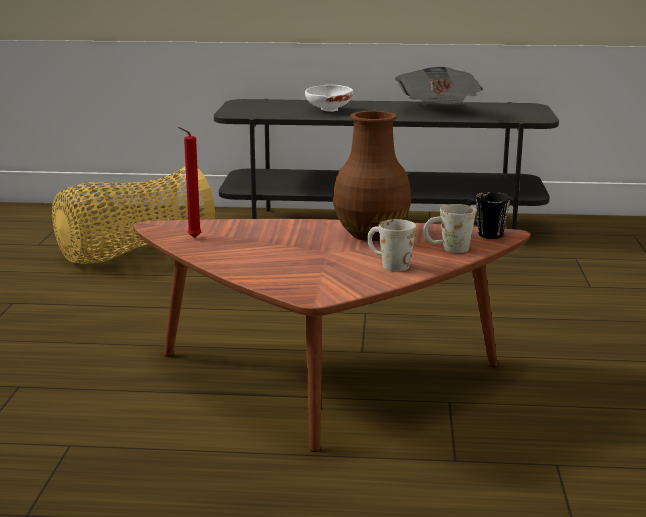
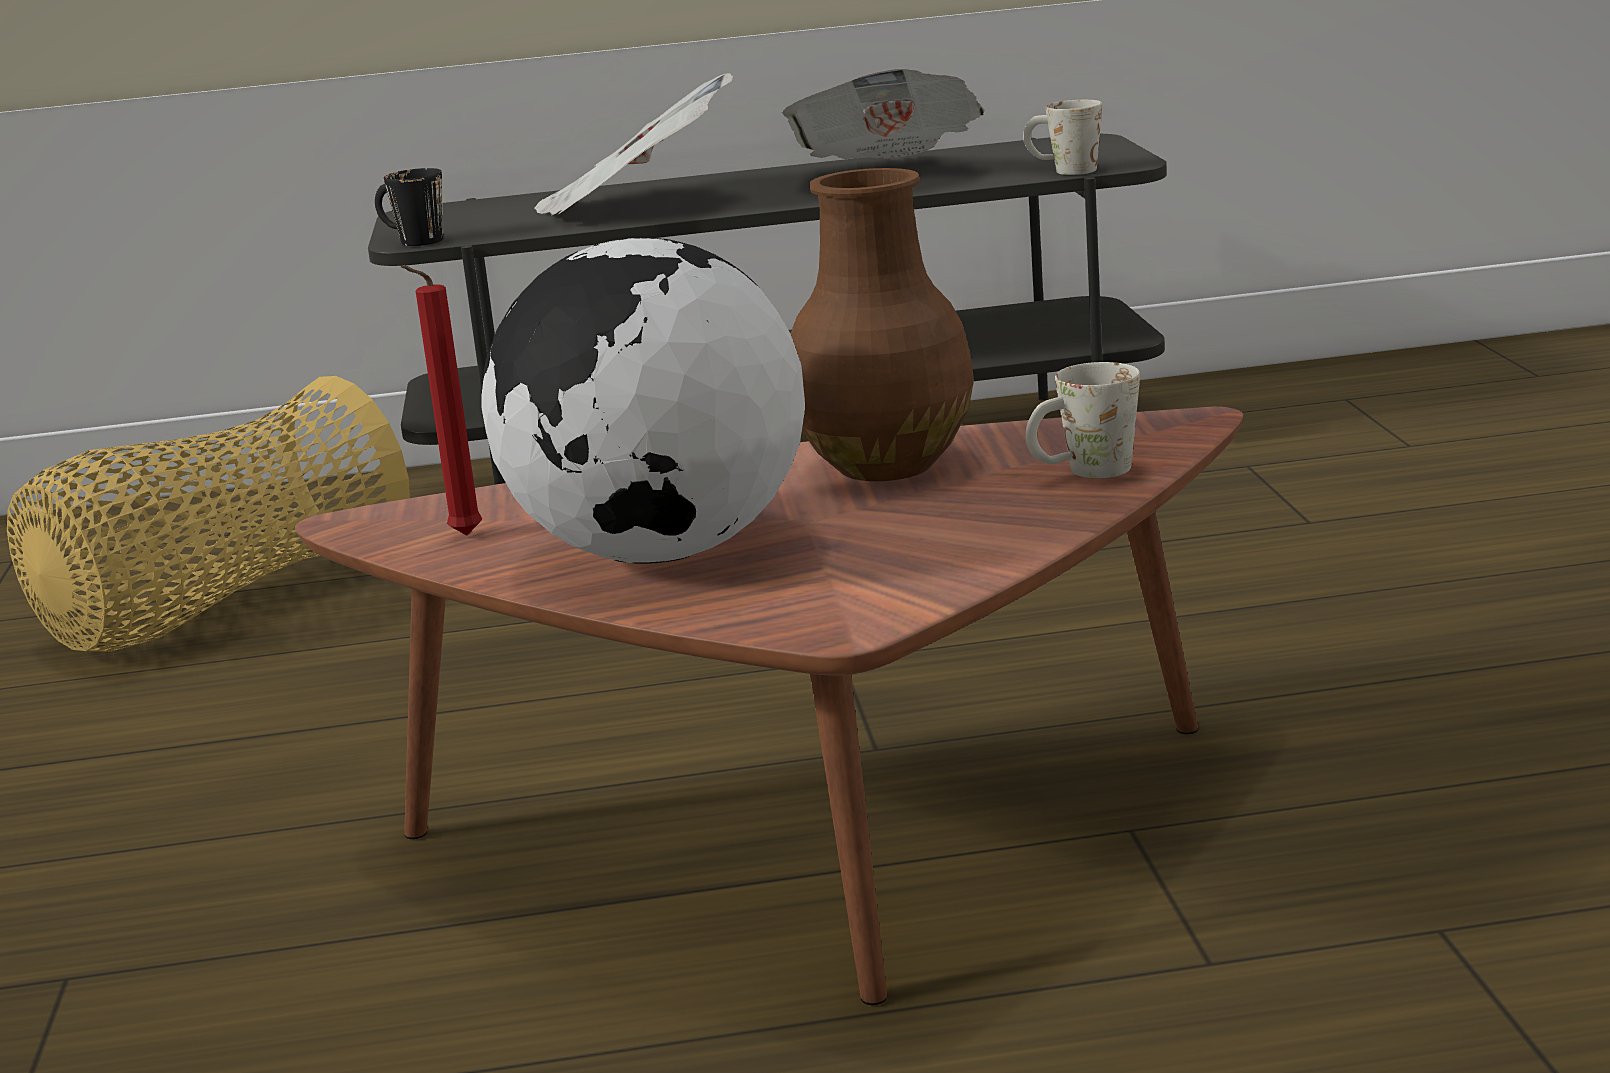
camera: 10 degrees left, 0 degrees up
(262, 256) = (660, 554): none -> globe
(328, 110) = (635, 206): white bowl -> newspaper
(388, 264) = (970, 527): white mug -> white mug (1063, 171)
(483, 233) = (1139, 426): black mug -> black mug (411, 241)

